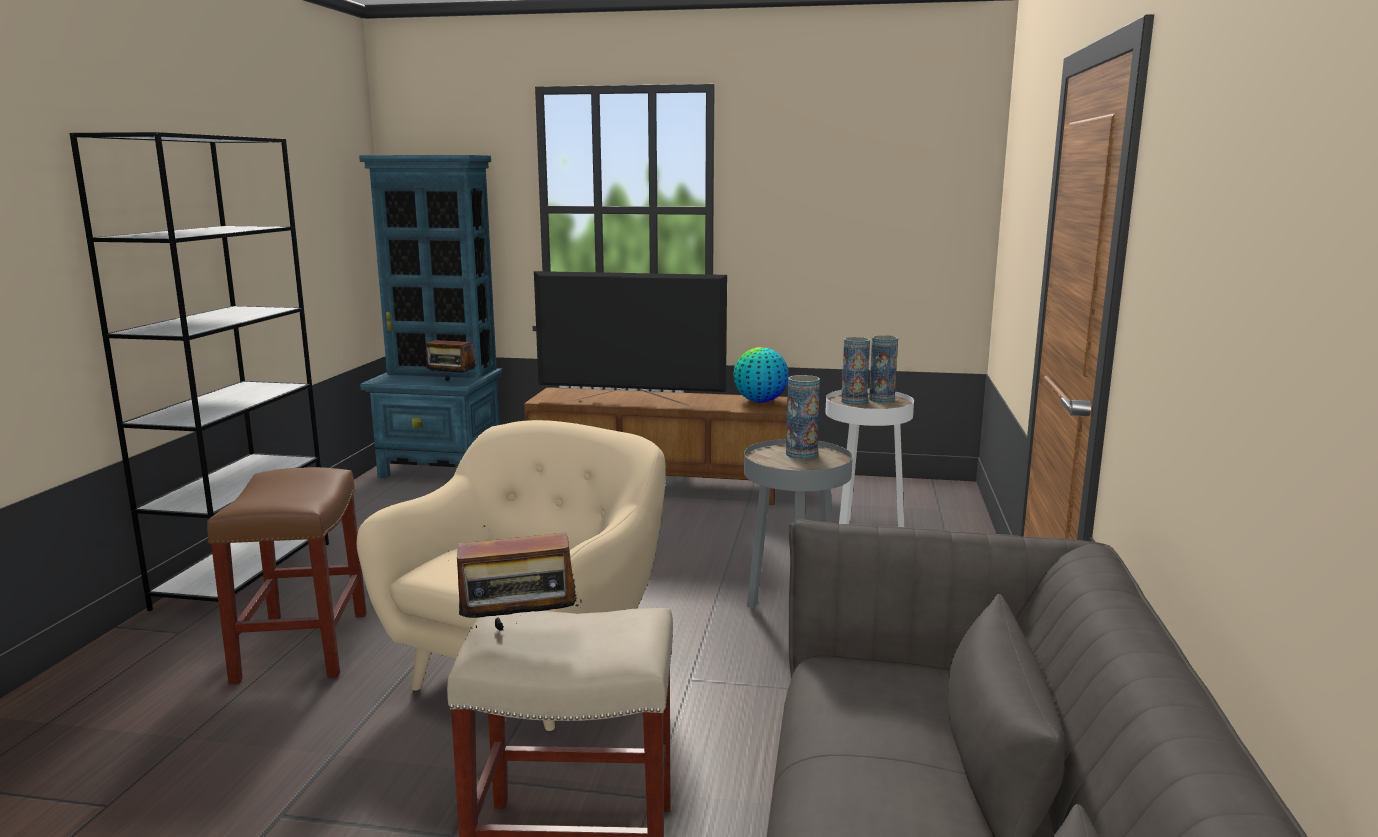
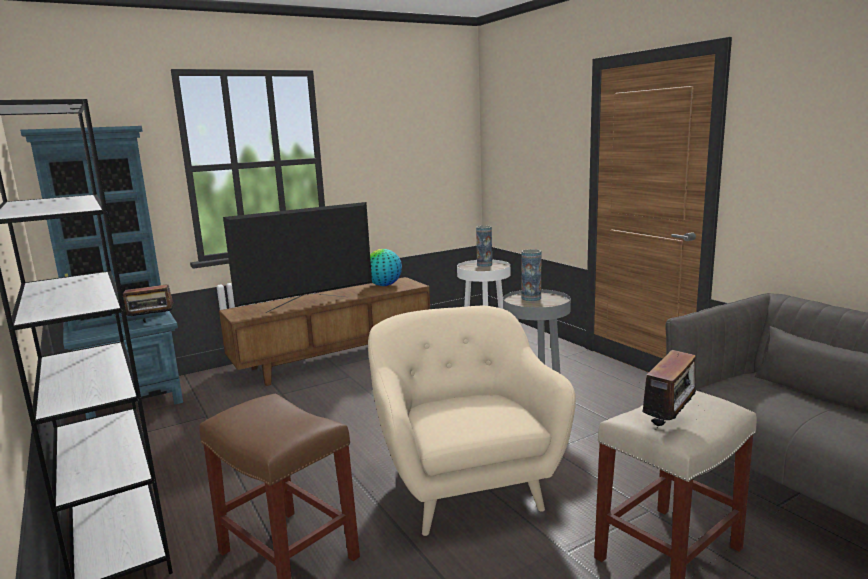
camera: 40 degrees left, 0 degrees up
(854, 401) = (476, 269): vase -> none

